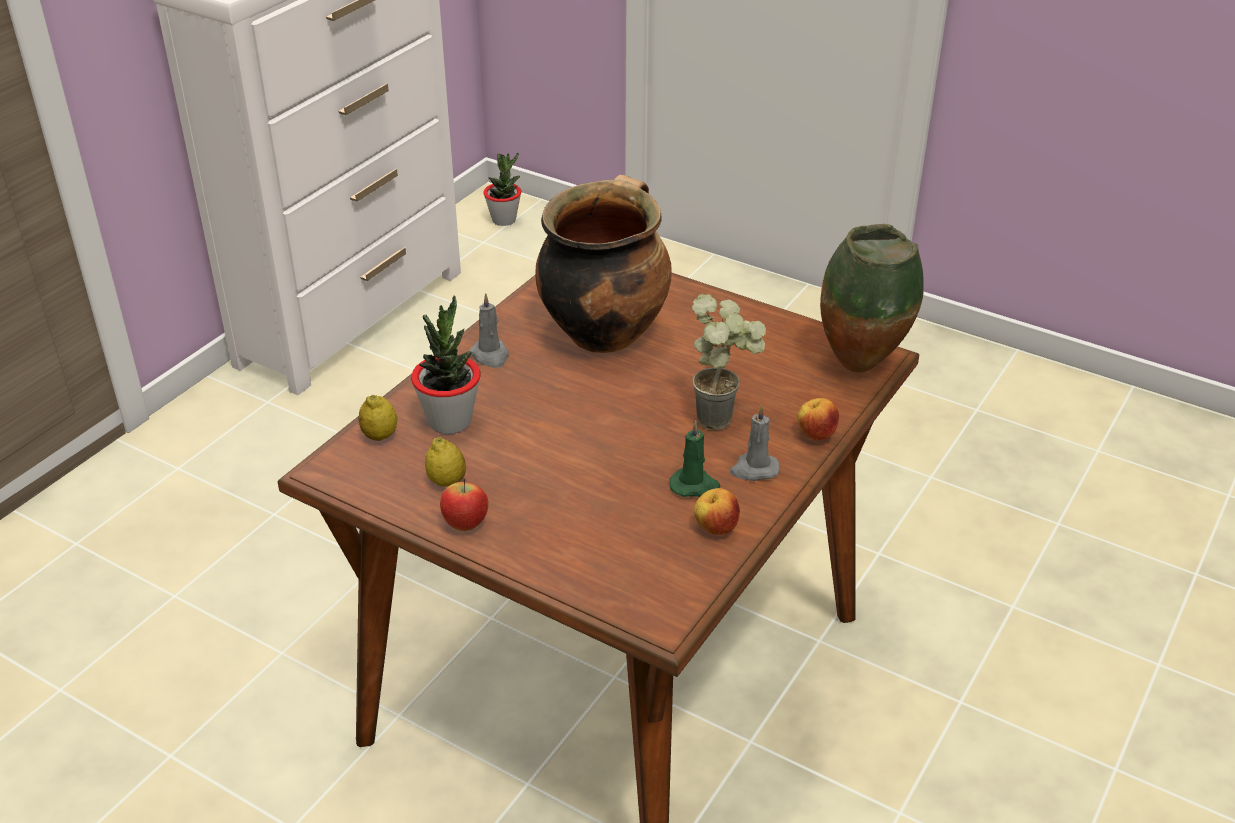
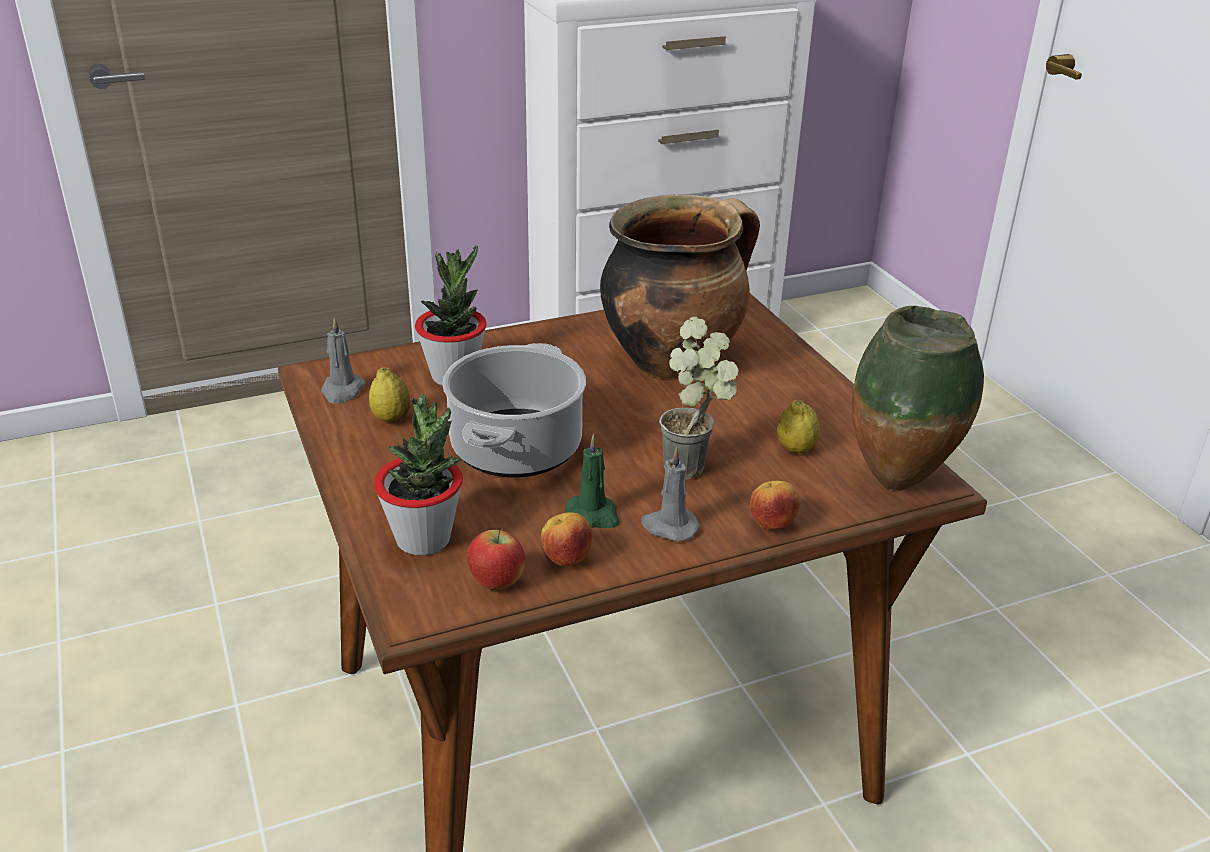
camera: 35 degrees right, 5 degrees down
(380, 436) = (387, 365): lemon -> lemon (795, 449)
(465, 525) = (361, 456): apple -> apple (496, 583)
(490, 356) = (551, 342): grey candle -> grey candle (342, 391)
(504, 220) = (853, 318): potted plant -> potted plant (424, 539)
(575, 459) = (516, 447): none -> cooking pot

